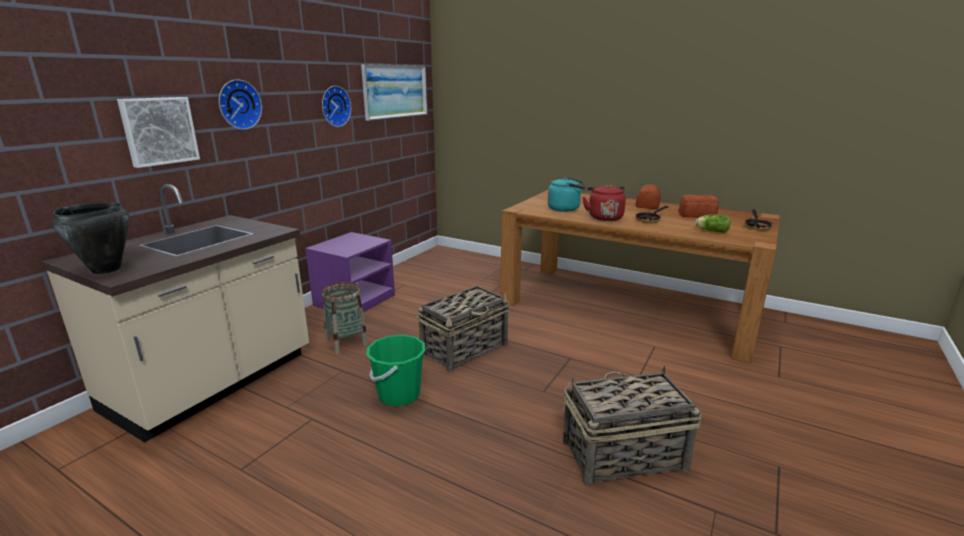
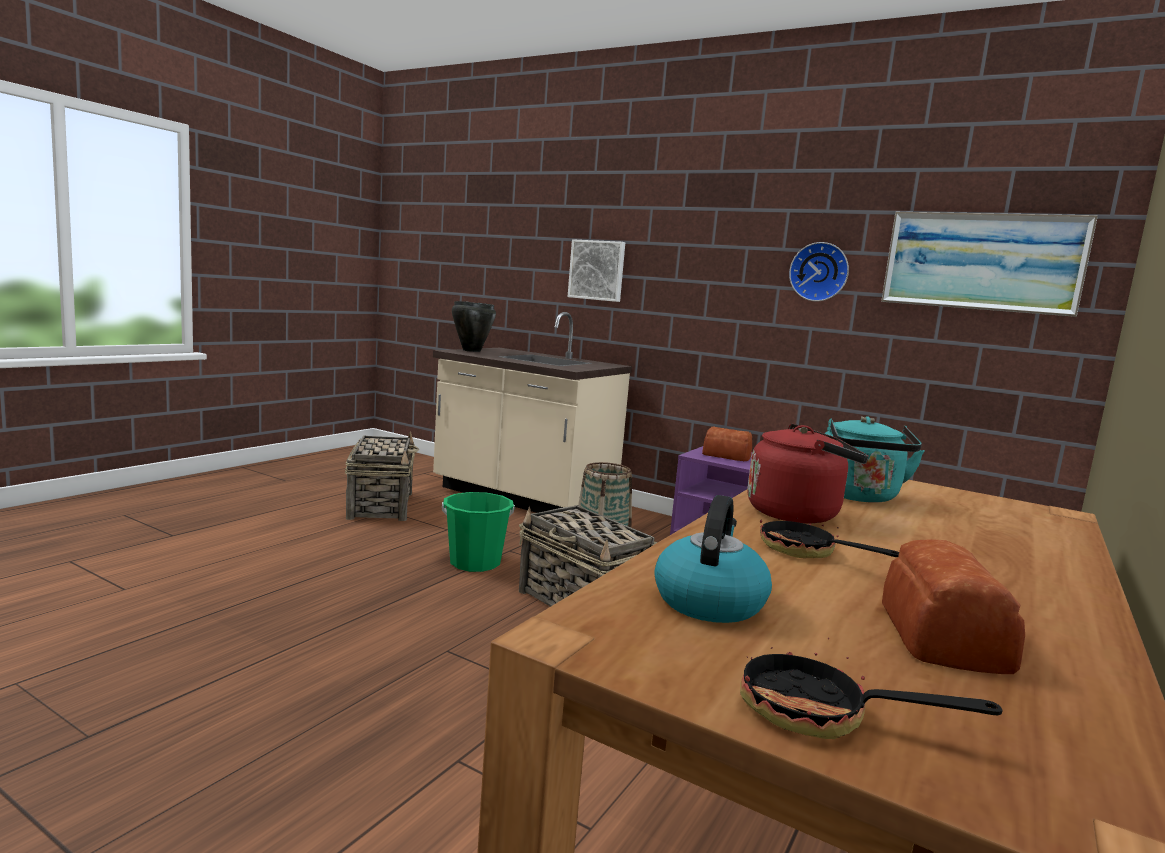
camera: 90 degrees right, 10 degrees down
(238, 104) = (677, 255): wall clock -> none
(622, 455) = (259, 686): basket -> basket (381, 505)
(647, 205) = (1025, 588): bread -> bread (725, 455)
(711, 231) = (709, 601): lettuce -> kettle

